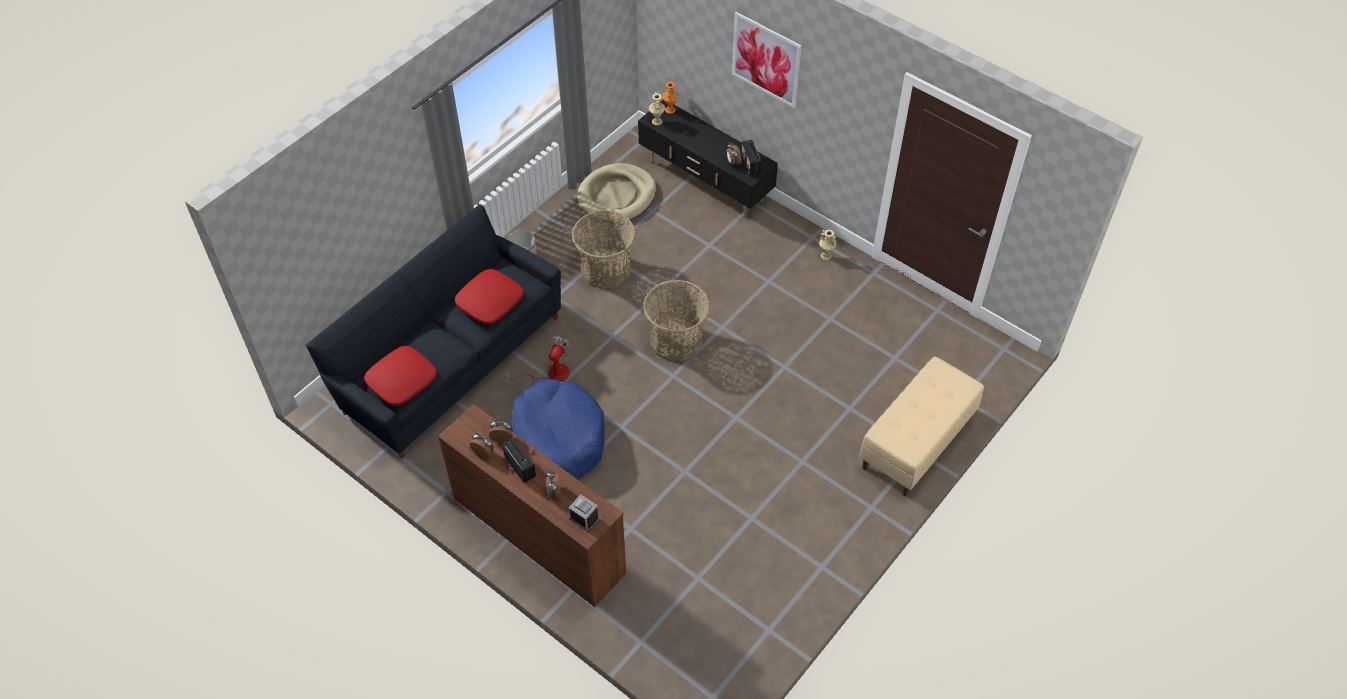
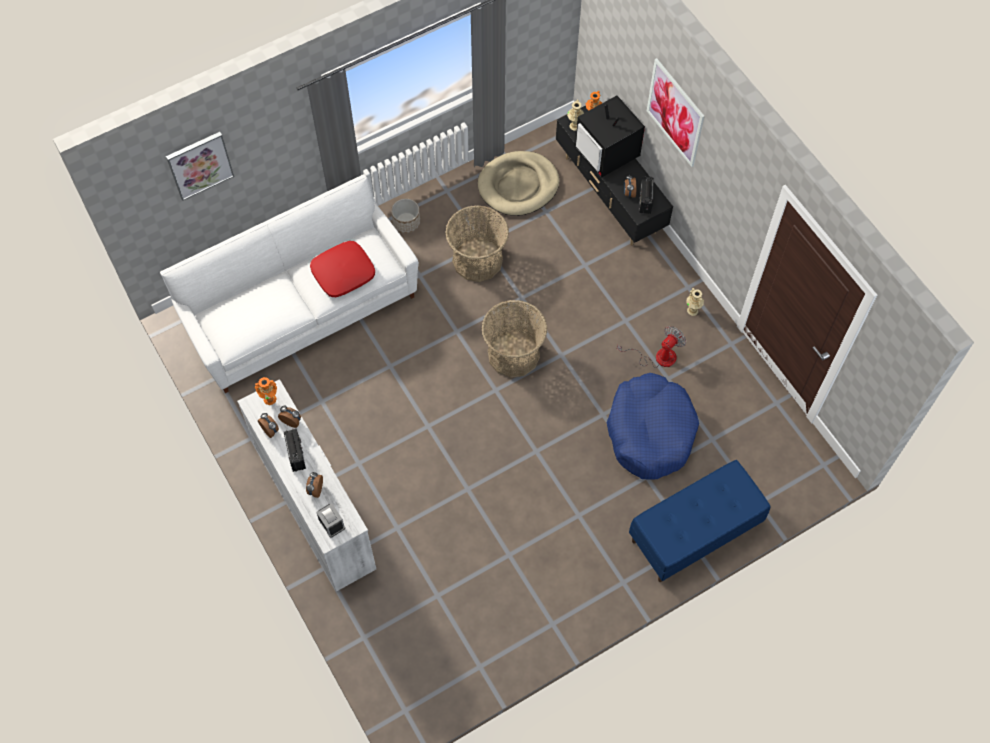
camera: 20 degrees right, 10 degrees up
(328, 213) = (199, 165): none -> picture
(402, 381) = (237, 328): red pillow -> none
(448, 360) = (300, 309): black sofa -> white sofa
(471, 424) = (270, 399): none -> orange vase
(539, 535) = (315, 506): brown dresser -> white dresser
(550, 375) = (385, 353): fan -> fan (657, 357)
(559, 438) = (368, 419): blue dog bed -> blue dog bed (650, 432)
(698, 136) = (607, 154): none -> television
(916, 443) = (694, 533): beige bench -> blue bench

